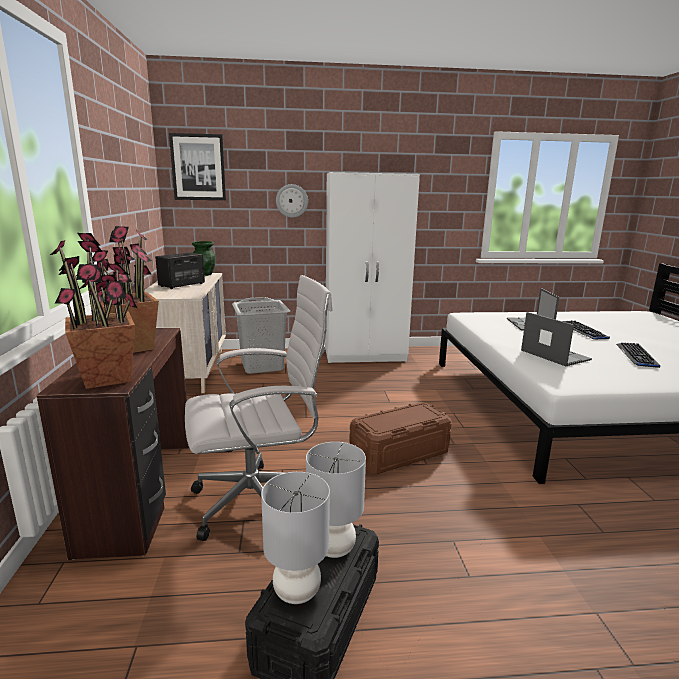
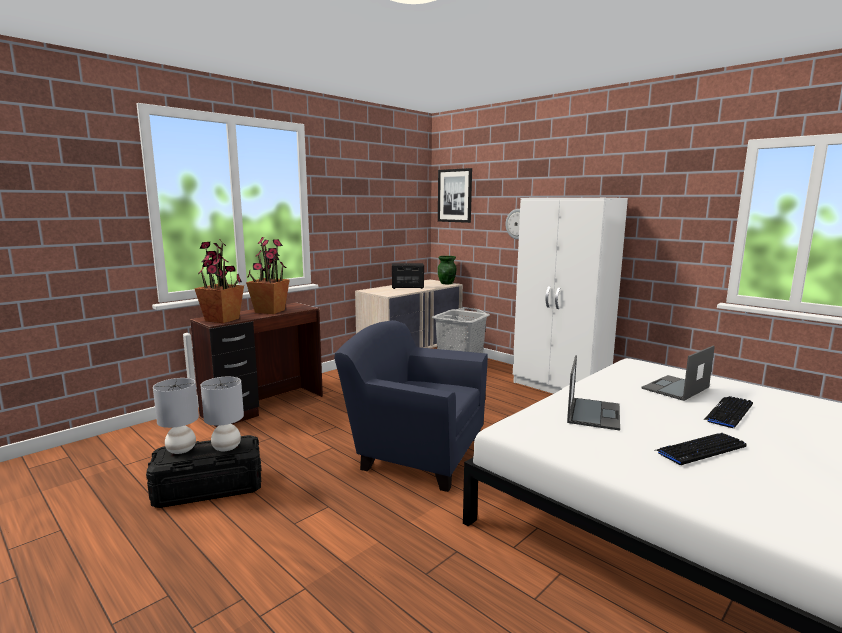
camera: 50 degrees right, 5 degrees down
(260, 502) = (294, 434): white office chair -> none
(399, 453) = (416, 453): brown storage box -> blue armchair

